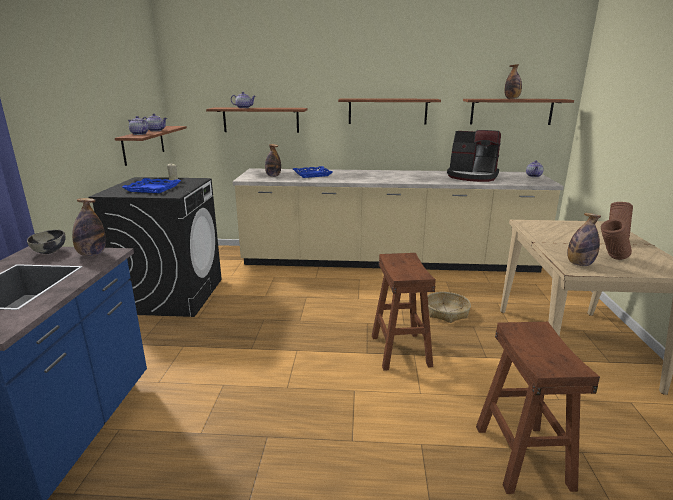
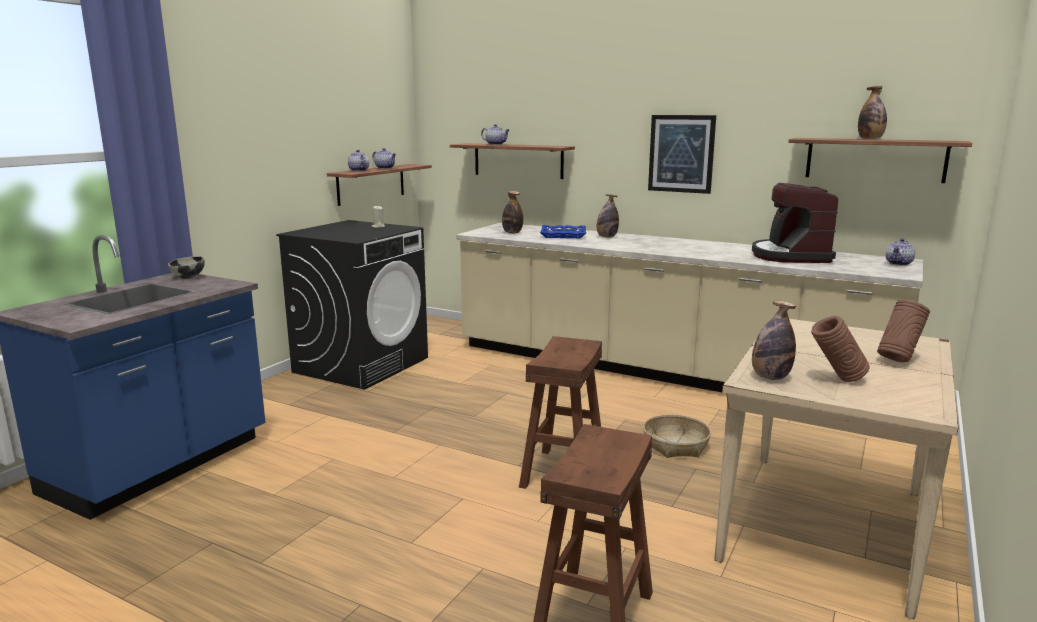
camera: 25 degrees right, 5 degrees down
(92, 254) = (216, 284): bottle -> bottle (606, 237)
(153, 189) = (346, 232): blue tray -> none
(387, 111) = (681, 153): shelf -> picture
(472, 176) = (790, 256): coffee machine -> coffee machine turned 45 degrees clockwise

